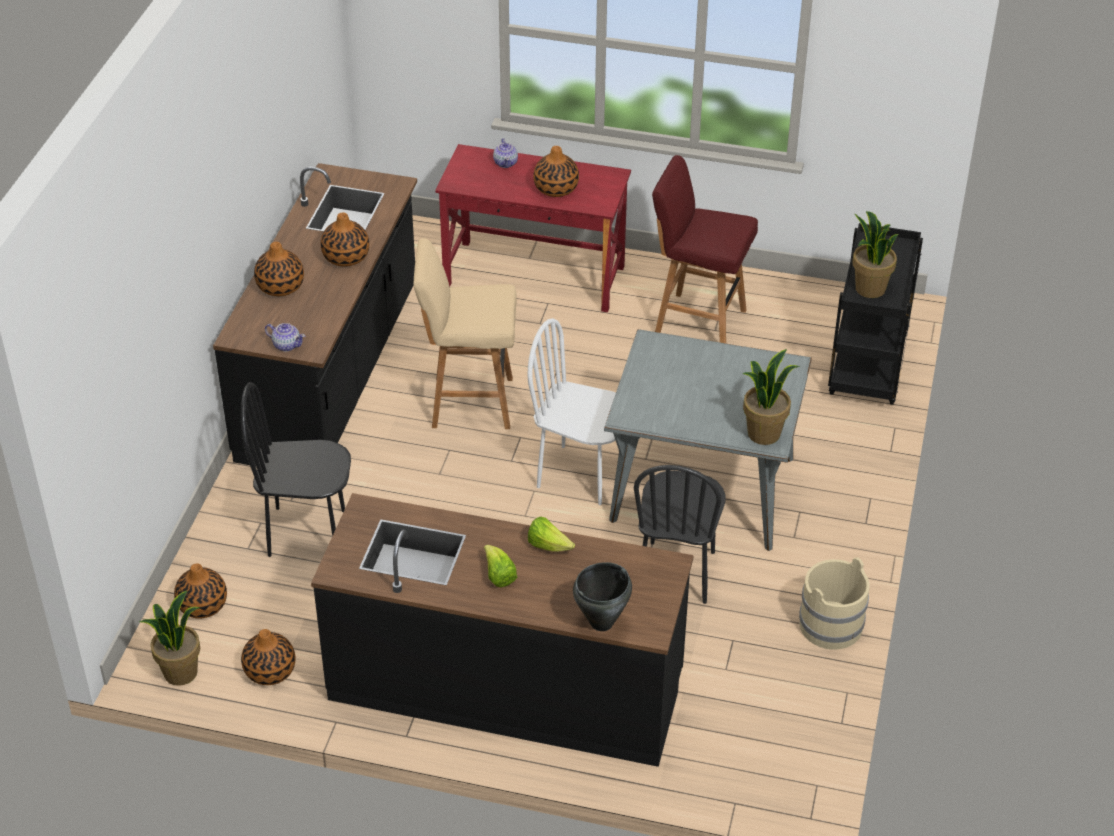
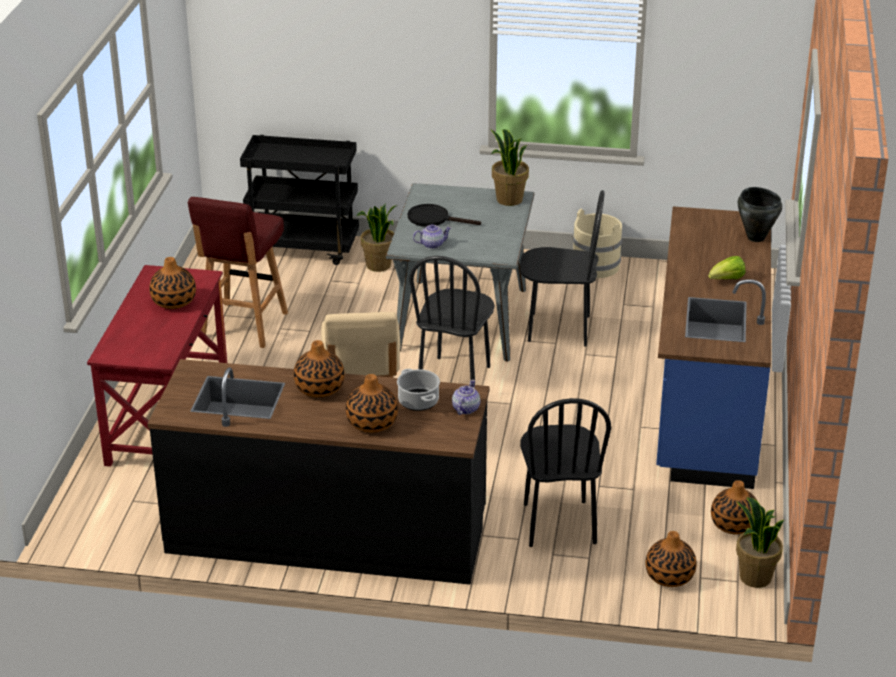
camera: 95 degrees left, 10 degrees down
(307, 316) = (419, 402): none -> cooking pot
(506, 163) = (126, 331): teapot -> teapot (432, 244)
(506, 687) = (706, 401): black counter -> blue counter
(548, 546) = (686, 261): lettuce -> none
(580, 475) = (454, 378): white chair -> black chair
(716, 368) = (434, 219): none -> black frying pan
(869, 289) = (320, 161): potted plant -> potted plant (378, 266)

